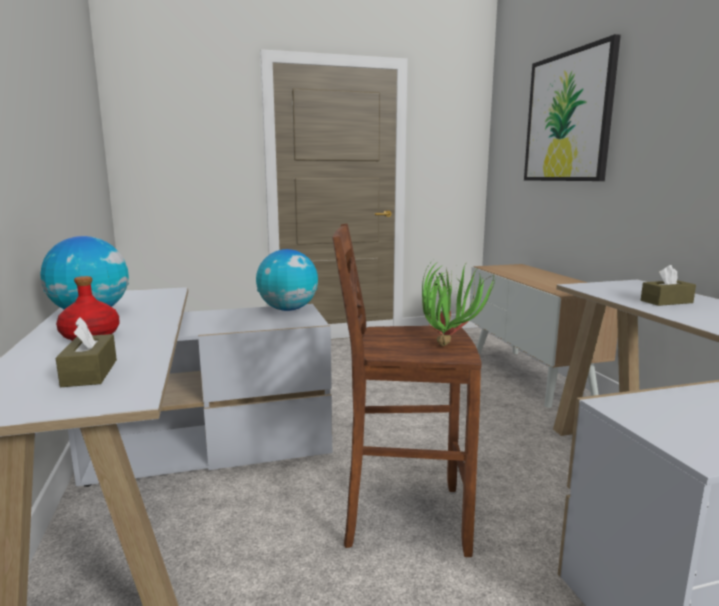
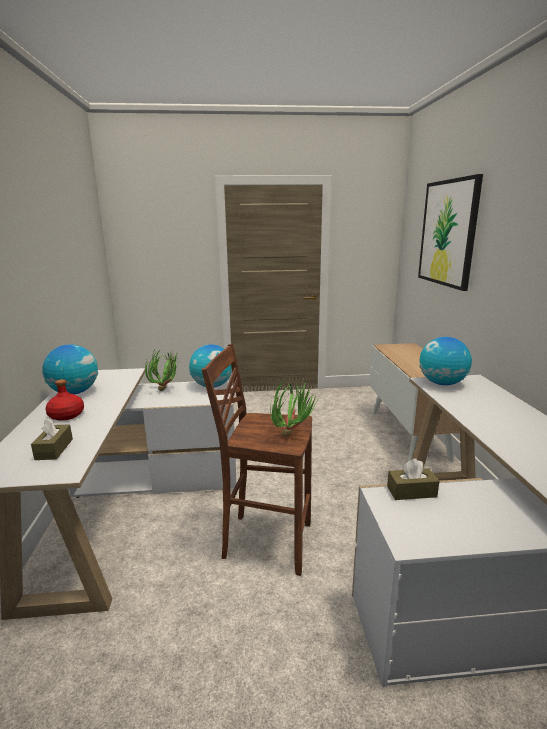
camera: 10 degrees right, 5 degrees up
(223, 315) = (167, 389): none -> potted plant
(602, 287) = (442, 383): none -> globe
(666, 301) = (478, 403): brown tissue box -> brown tissue box (411, 492)

